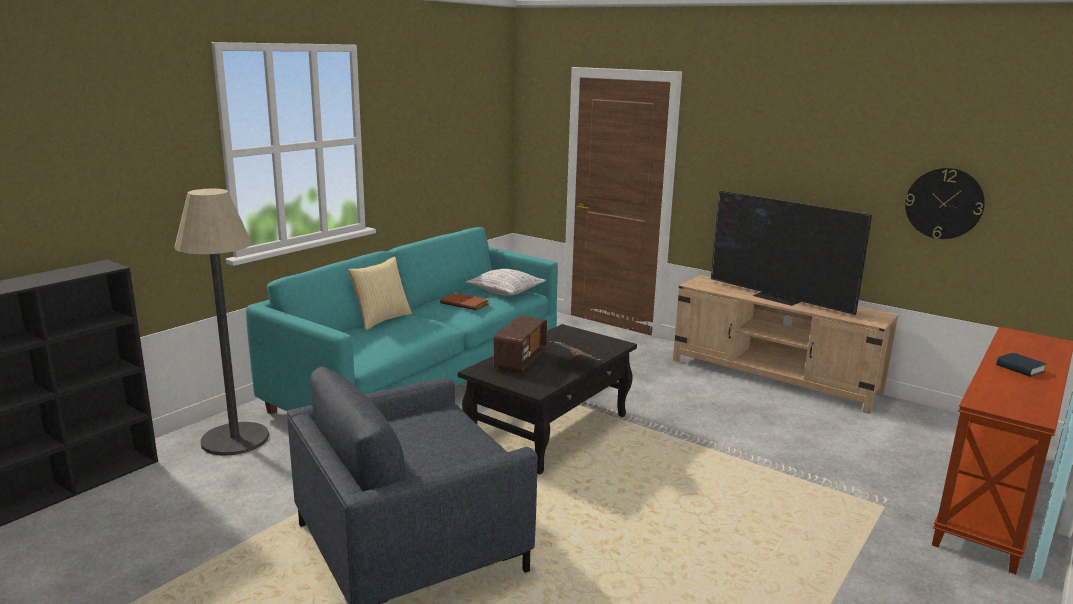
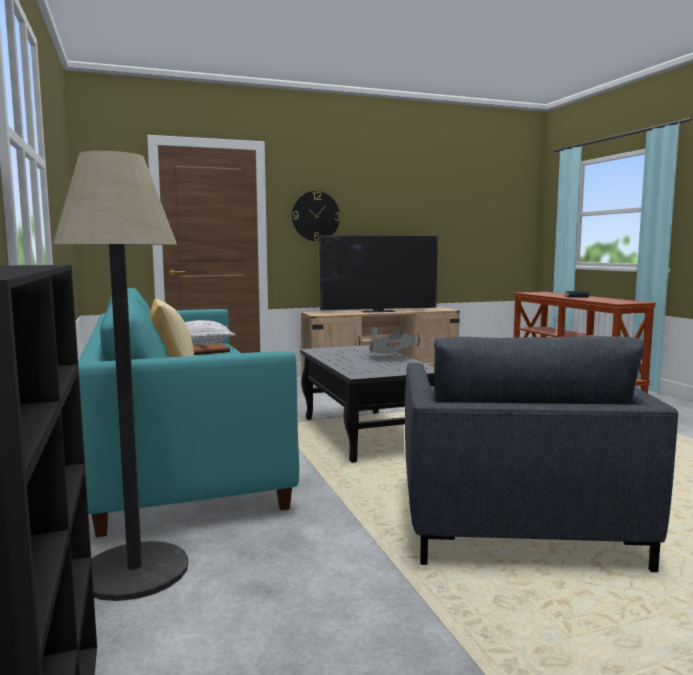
camera: 55 degrees left, 10 degrees down
(520, 360) = (358, 364): radio -> none
(944, 203) = (455, 228): wall clock -> wall clock (315, 216)

